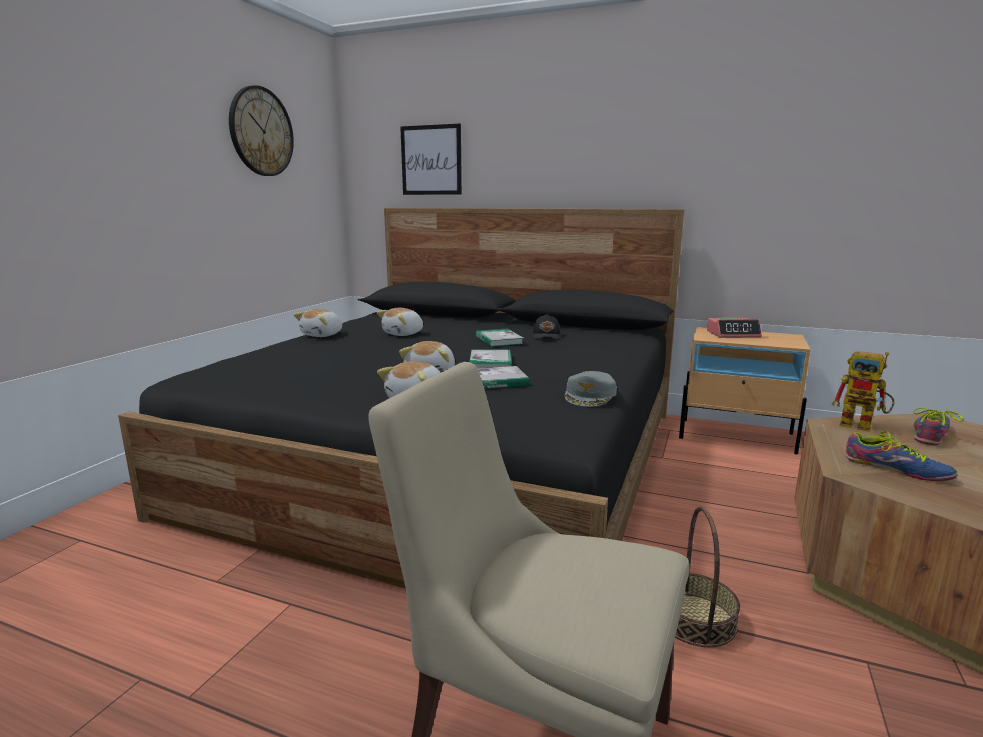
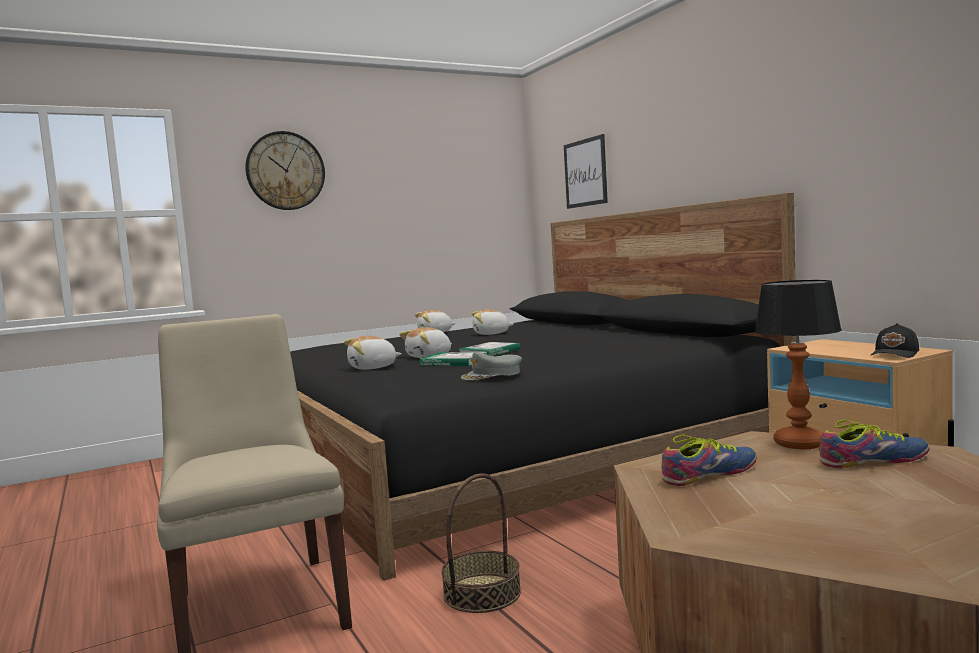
camera: 40 degrees right, 10 degrees down
(261, 132) = (436, 168): wall clock -> wall clock (285, 171)
(499, 340) = (552, 340): book -> none
(547, 336) = (606, 339): black cap -> black cap (896, 354)
(733, 334) = (841, 346): alarm clock -> none
(863, 426) = (800, 444): toy robot -> table lamp
(896, 469) = (708, 474): shoe -> shoe turned 105 degrees counterclockwise

